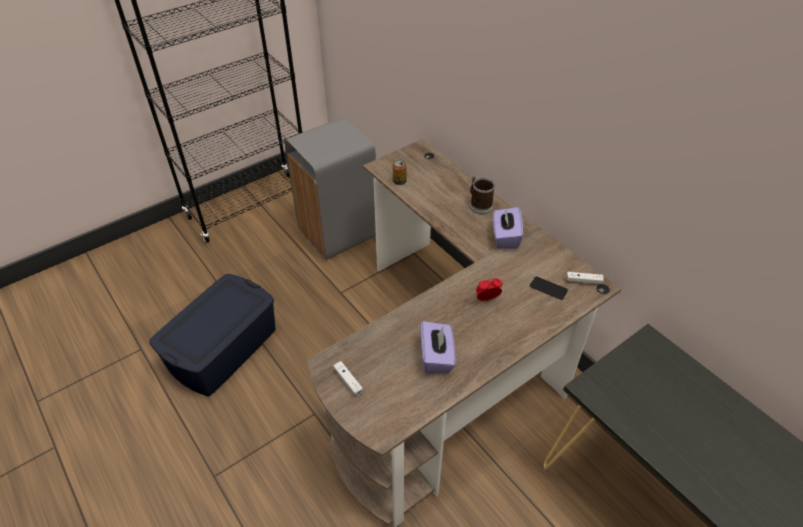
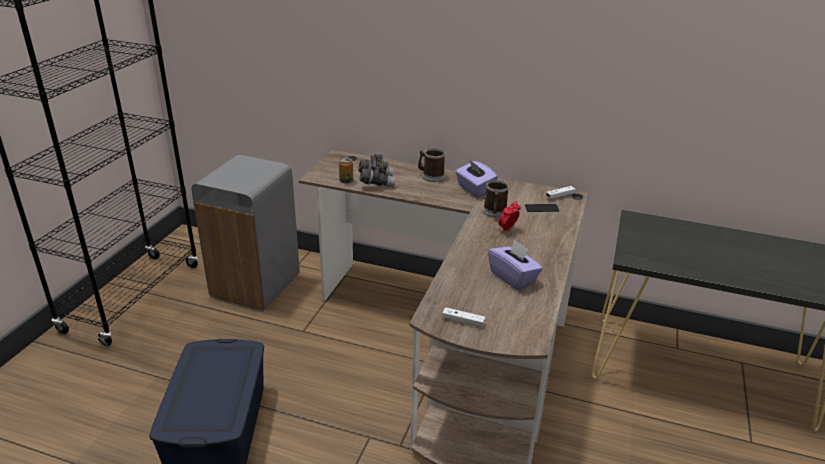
camera: 35 degrees left, 15 degrees down
(424, 193) = (376, 182): none -> grey binoculars
(495, 274) = (494, 213): none -> mug

